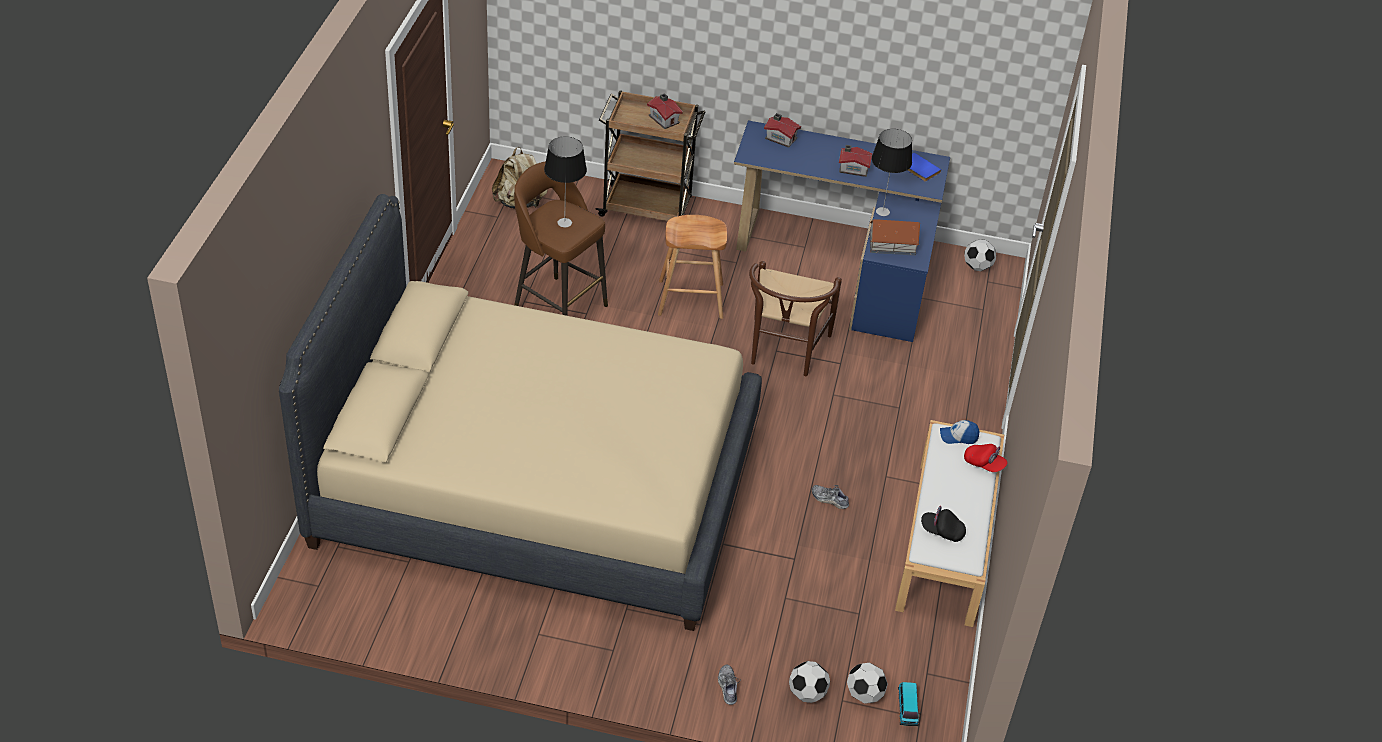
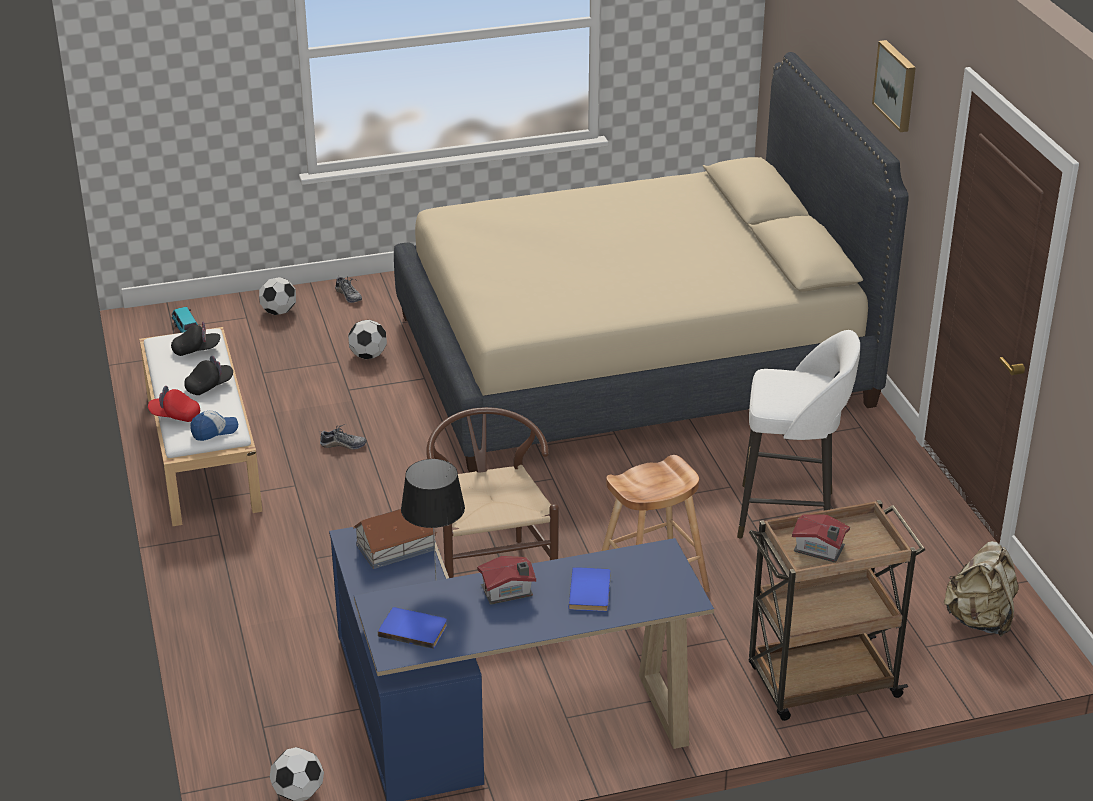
camera: 155 degrees right, 10 degrees down
(351, 173) = (897, 85): none -> picture
(558, 307) = (789, 515): brown stool -> white stool
(564, 222) = (790, 387): table lamp -> none
(780, 138) = (644, 598): toy house -> none
(806, 151) = (592, 592): none -> blue book
(864, 695) = (228, 326): football -> football (368, 355)
(946, 484) = (209, 386): none -> black cap

